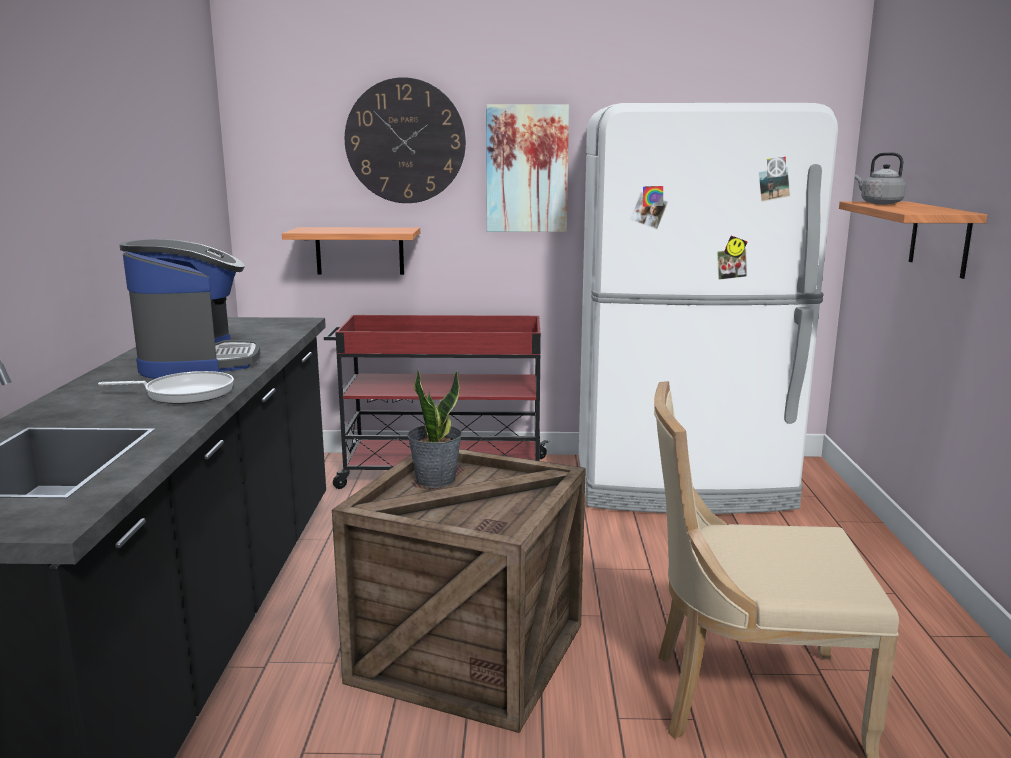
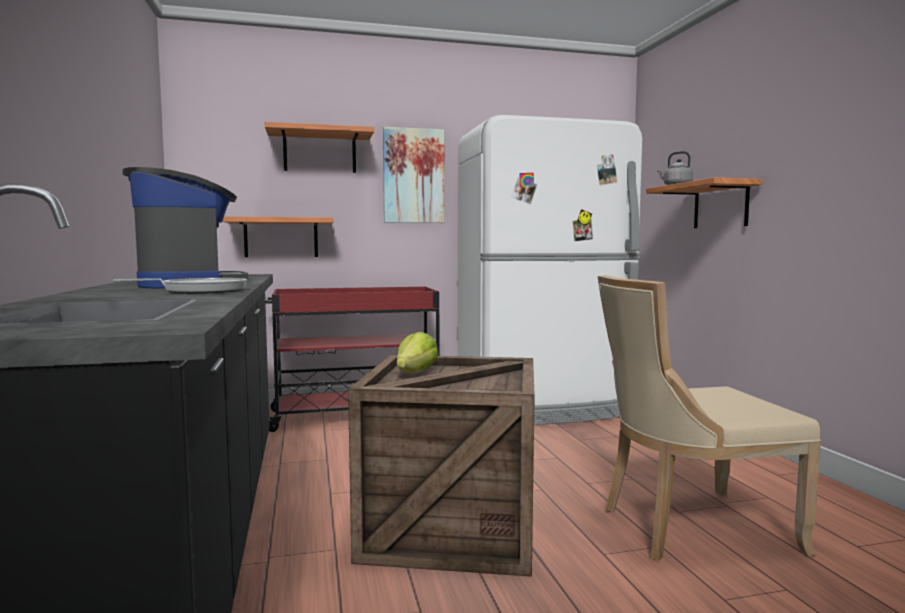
camera: 15 degrees left, 10 degrees down
(405, 141) = (320, 152): wall clock -> shelf
(435, 479) = (415, 373): potted plant -> lettuce

